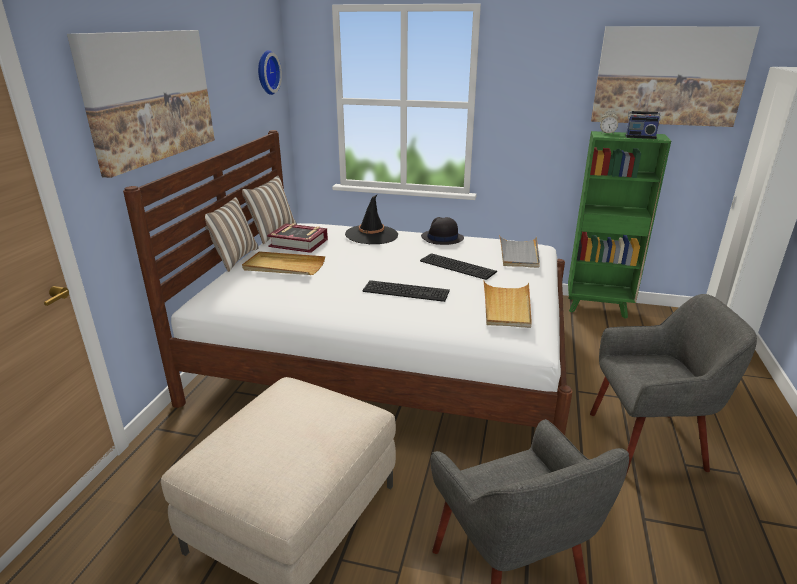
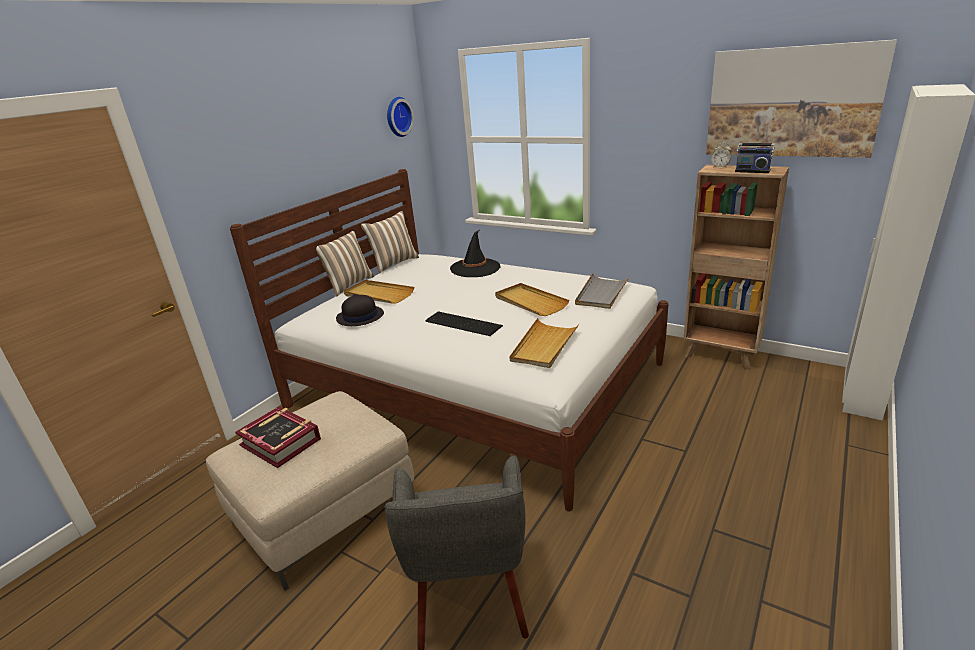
camera: 20 degrees right, 0 degrees up
(150, 96) = (260, 149): picture -> none
(299, 243) = (407, 273): book -> book (281, 442)
(442, 238) = (538, 273): black hat -> black hat (360, 317)
(457, 266) = (530, 302): keyboard -> beige tray
(598, 308) = (721, 355): green bookcase -> brown bookcase
(648, 441) = (686, 500): grey armchair -> none

